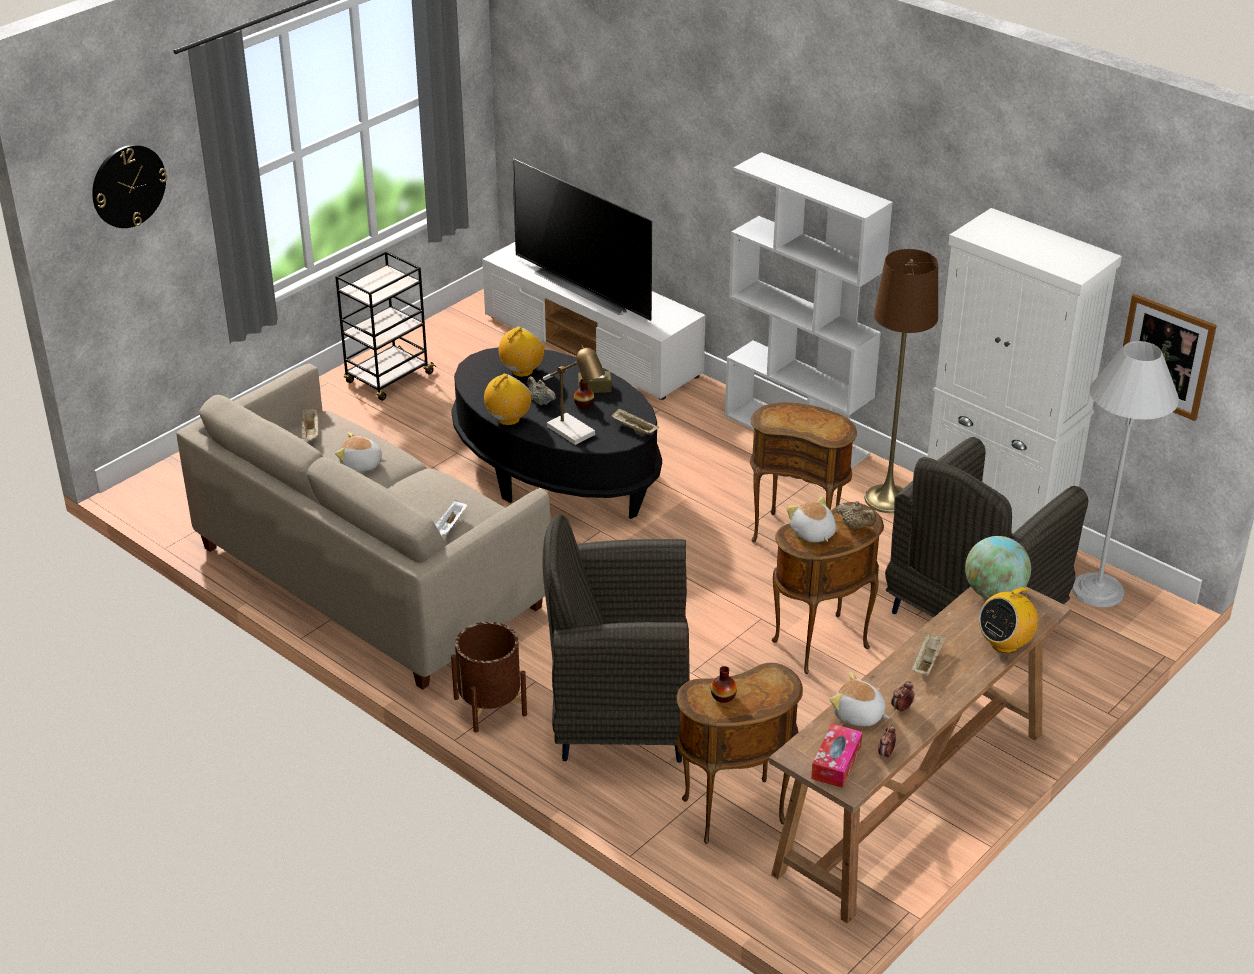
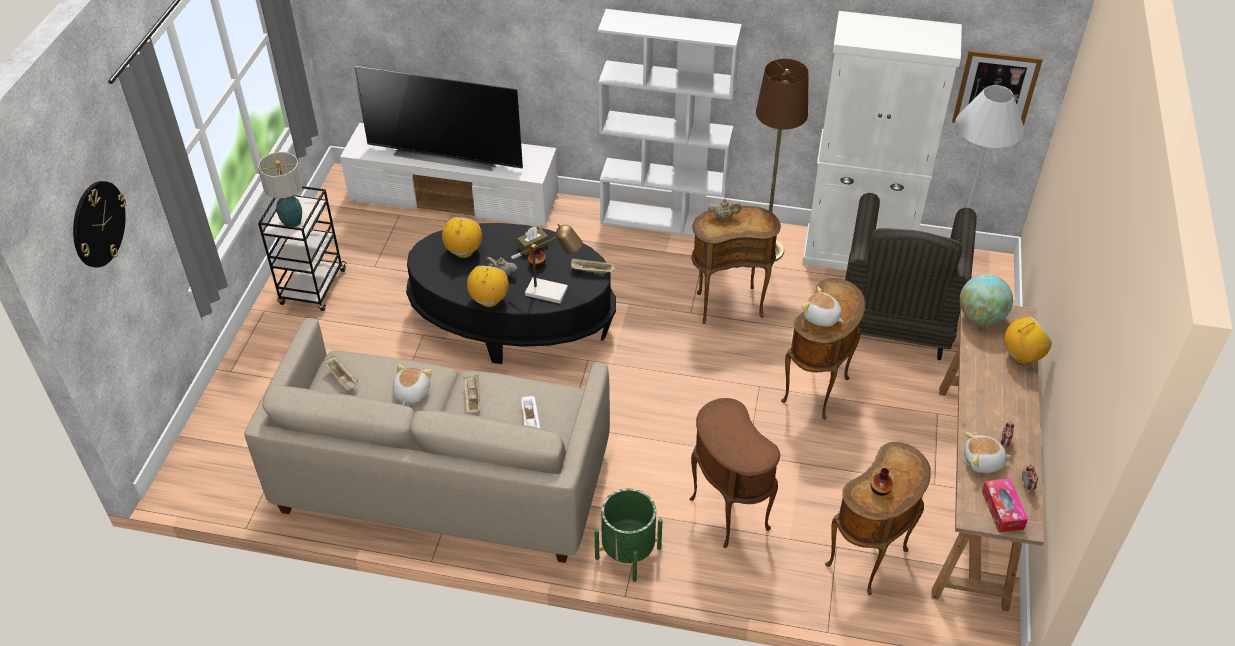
camera: 30 degrees left, 10 degrees up
(361, 465) = (411, 393): plush toy -> plush toy turned 120 degrees clockwise
(373, 288) = (292, 222): none -> table lamp
(490, 706) = (628, 553): brown planter -> green planter
(619, 715) = (726, 515): grey armchair -> brown side table
(855, 526) = (845, 299): beige teapot -> beige teapot (723, 216)
(927, 661) = (987, 394): beige tray -> beige tray (472, 399)
(1005, 644) = (1021, 356): radio -> radio turned 135 degrees counterclockwise

